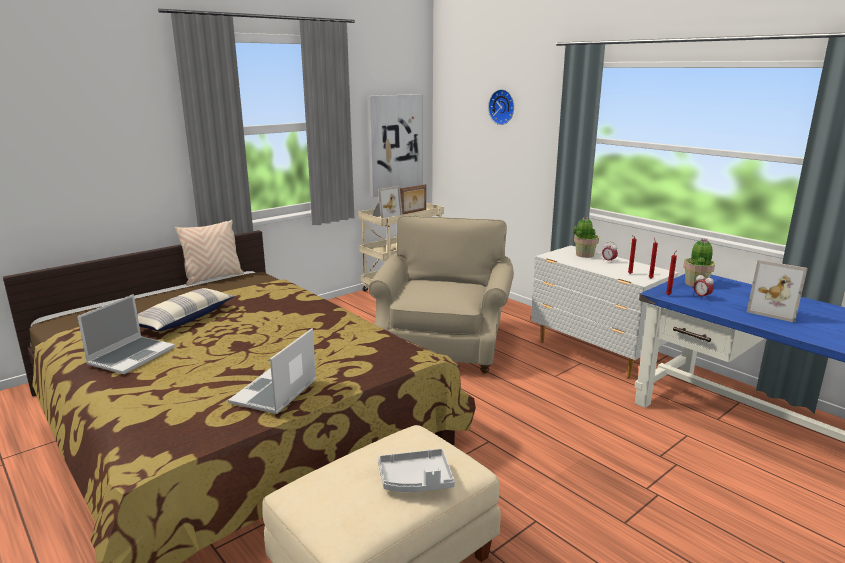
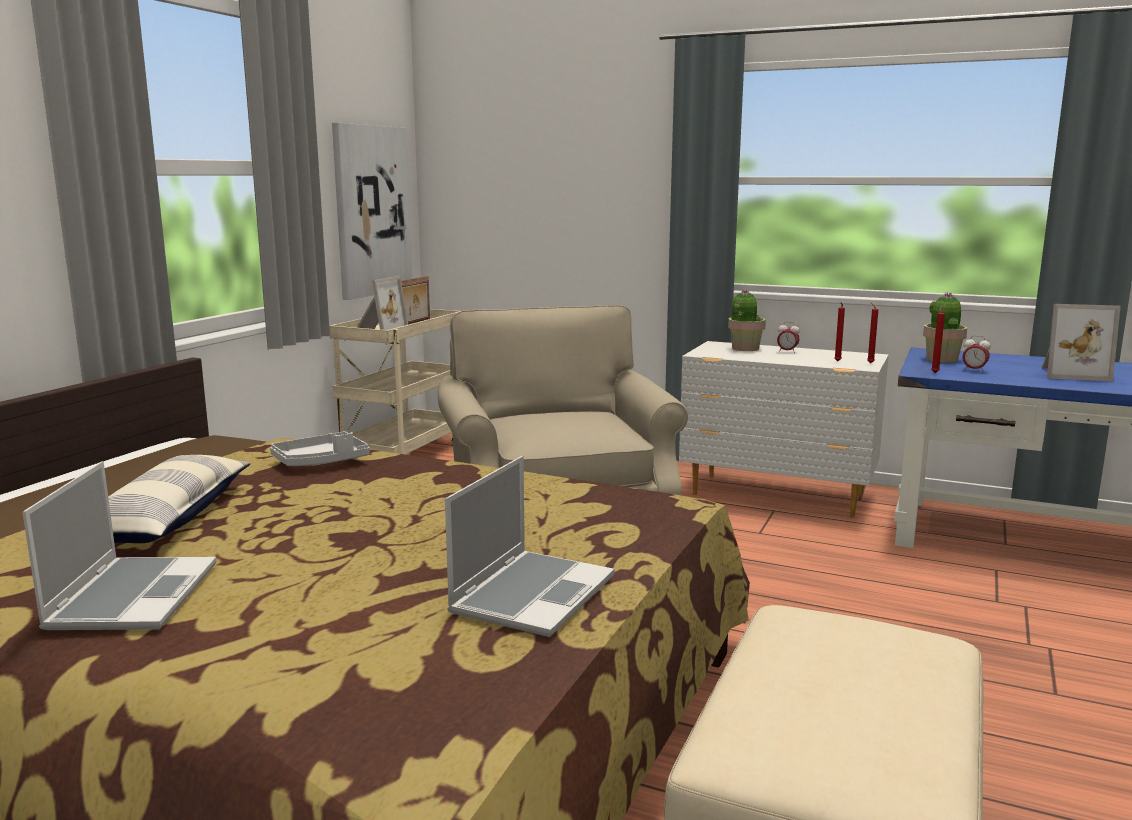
camera: 25 degrees left, 5 degrees down
(213, 278) = (125, 455): beige pillow -> none
(275, 393) = (532, 594): laptop -> laptop turned 150 degrees counterclockwise
(416, 480) = (902, 675): grey tray -> grey tray (321, 462)
(503, 107) = (557, 142): wall clock -> none

